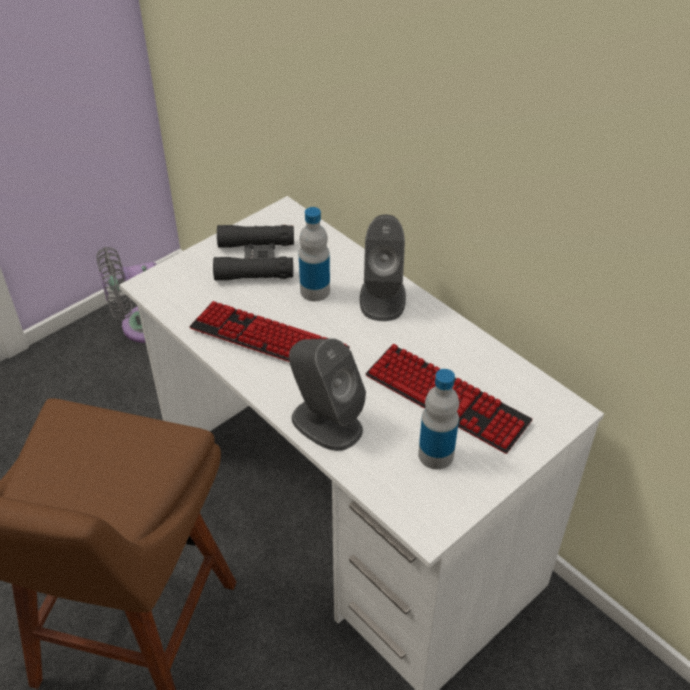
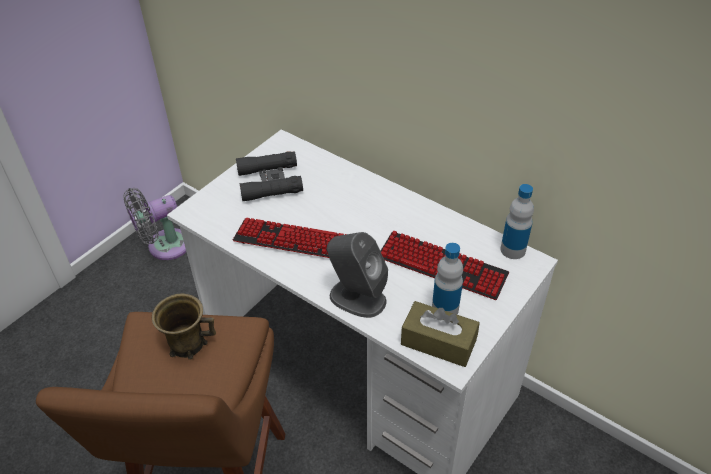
camera: 10 degrees left, 0 degrees up
(105, 447) = (187, 343): none -> brown mug
(315, 291) = (322, 199): bottle -> bottle (513, 250)
(382, 297) = (374, 197): grey speaker -> none
(415, 497) = (438, 342): none -> brown tissue box

